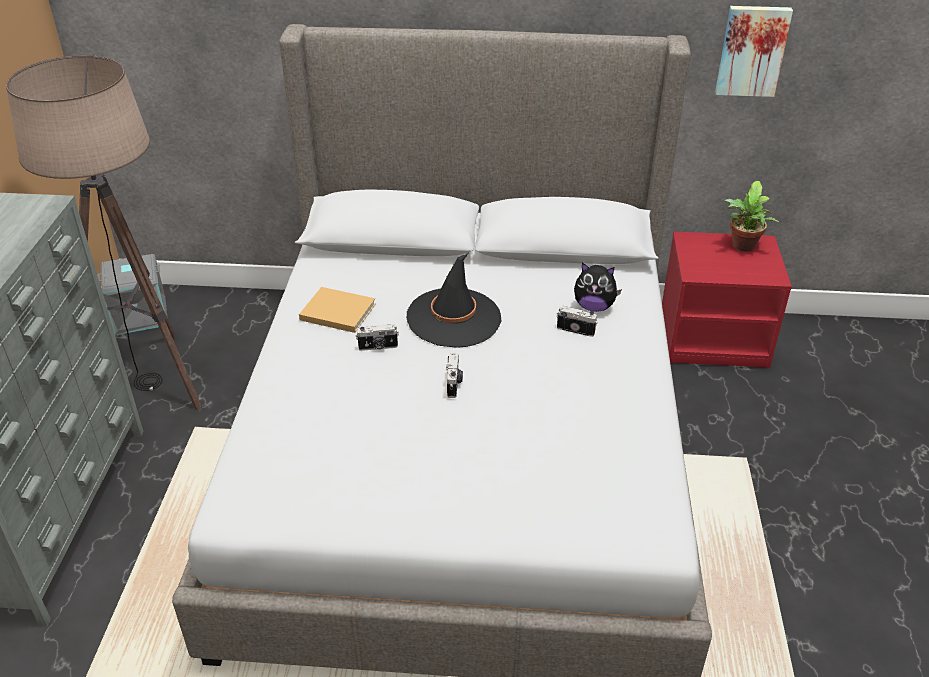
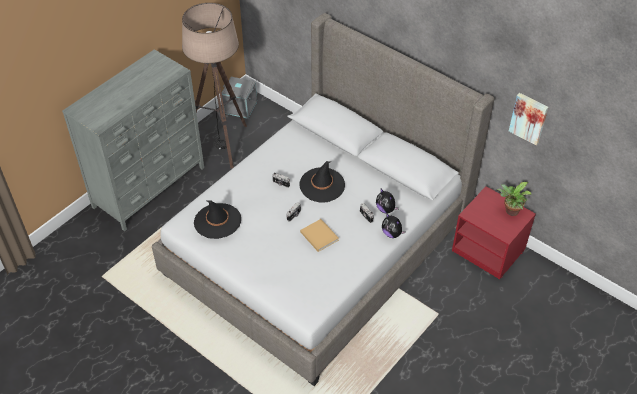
camera: 35 degrees right, 10 degrees up
(314, 462) = (217, 221): none -> black hat
(336, 311) = (279, 158): beige book -> beige book (318, 235)
(643, 335) = (392, 233): none -> plush toy

